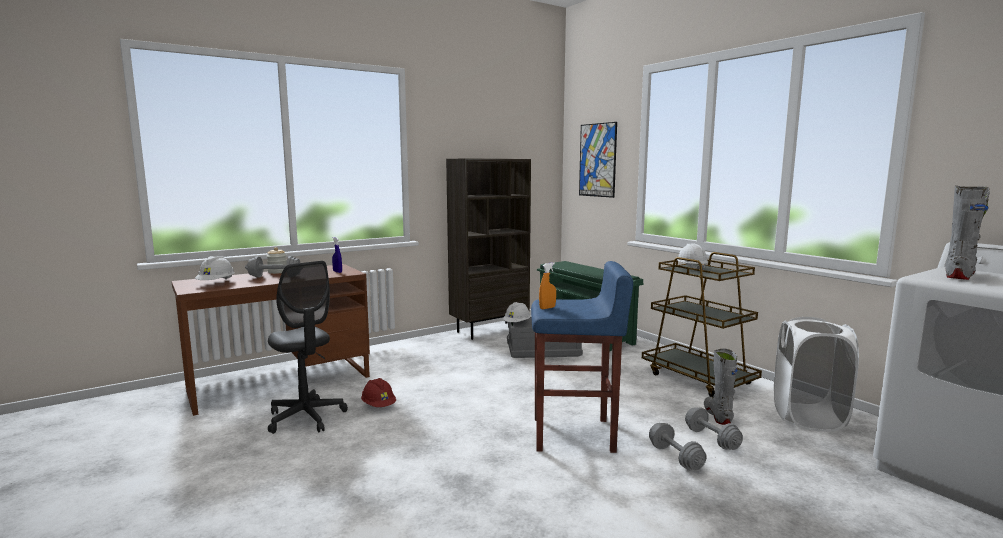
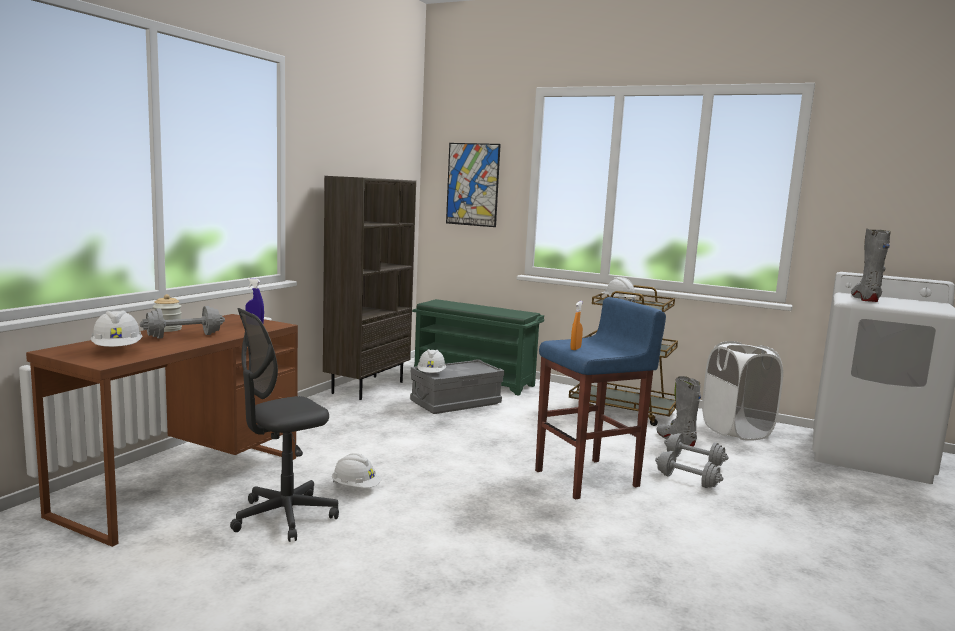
camera: 30 degrees left, 0 degrees up
(306, 418) = (284, 517): grey office chair -> grey office chair turned 120 degrees clockwise
(379, 406) = (356, 487): red hard hat -> white hard hat

